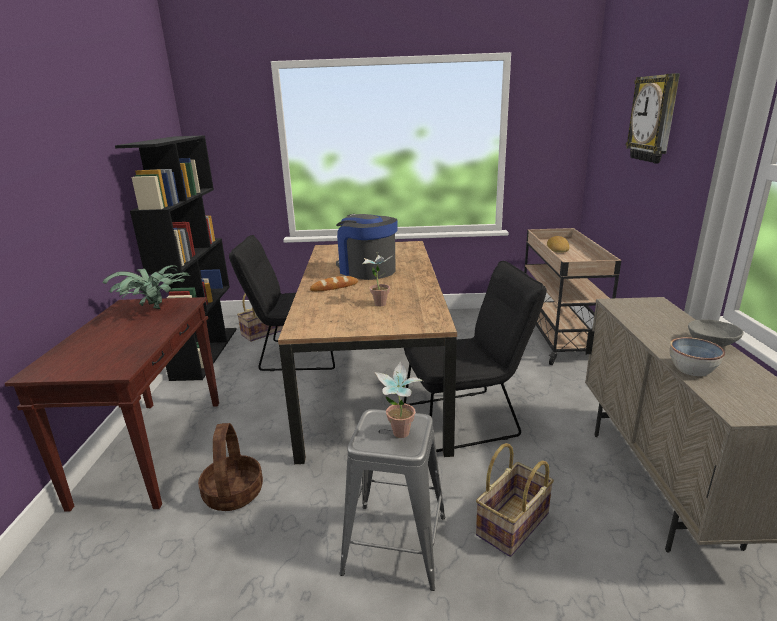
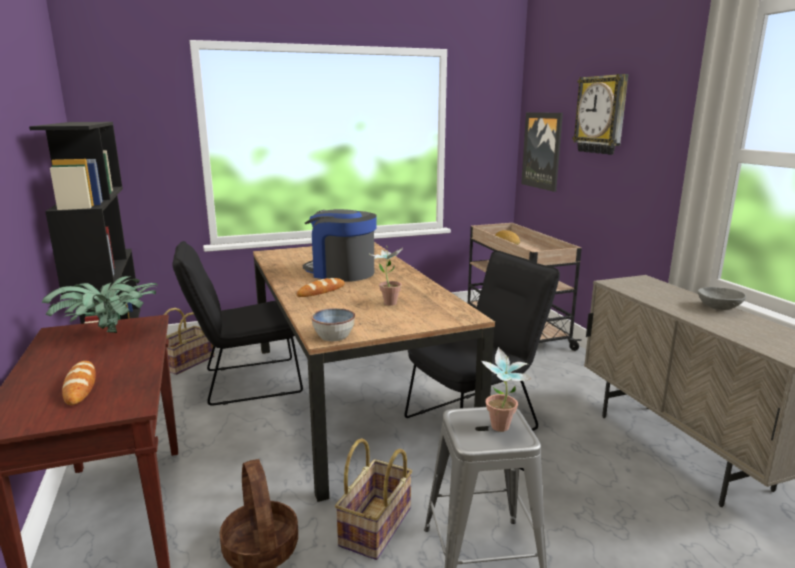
camera: 20 degrees left, 5 degrees down
(103, 349) = (80, 386): none -> bread
(513, 525) = (583, 514): basket -> basket (376, 527)
(605, 155) = (542, 150): none -> picture
(691, 369) = (724, 329): bowl -> bowl (333, 336)

